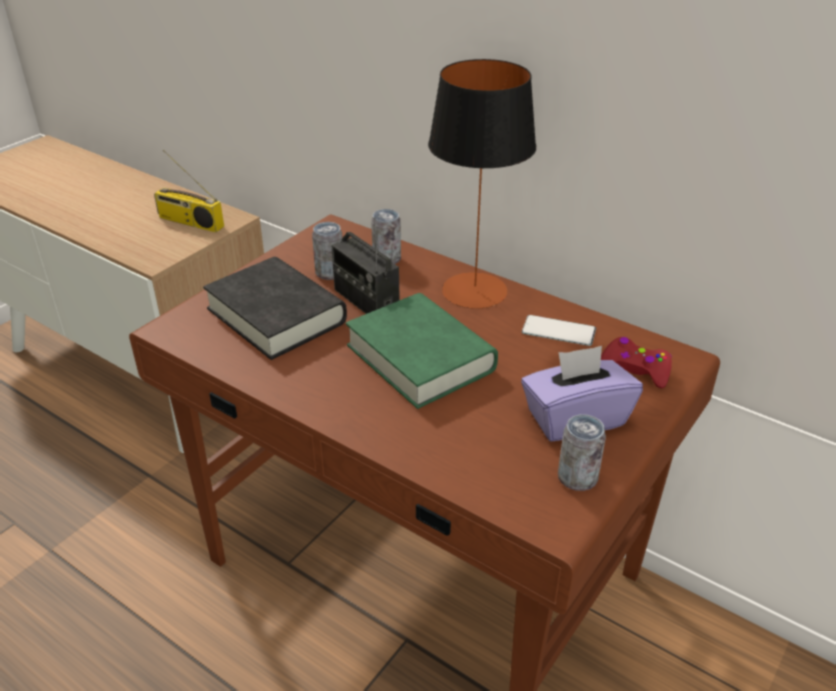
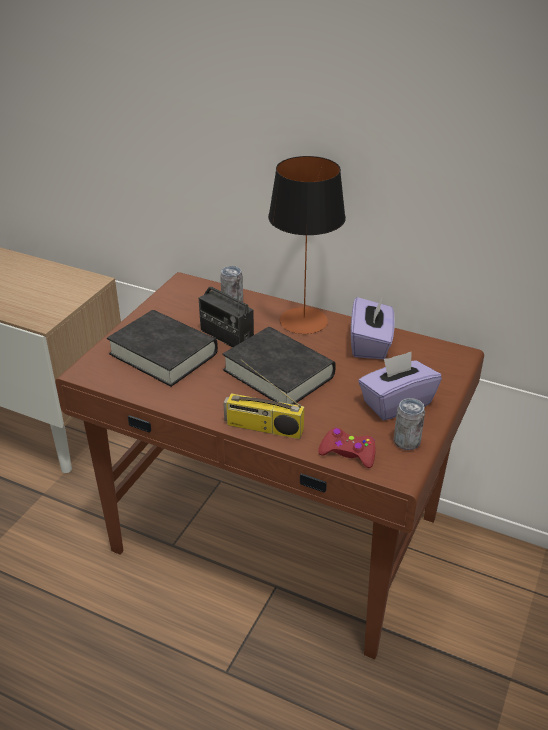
camera: 10 degrees left, 0 degrees up
(189, 222) = (60, 287): radio -> radio (263, 428)
(330, 273) = (193, 318): can -> none
(420, 358) = (278, 373): green book -> black book
(558, 331) = (370, 344): phone -> purple tissue box
(635, 369) = (429, 365): red game controller -> red game controller (348, 453)

